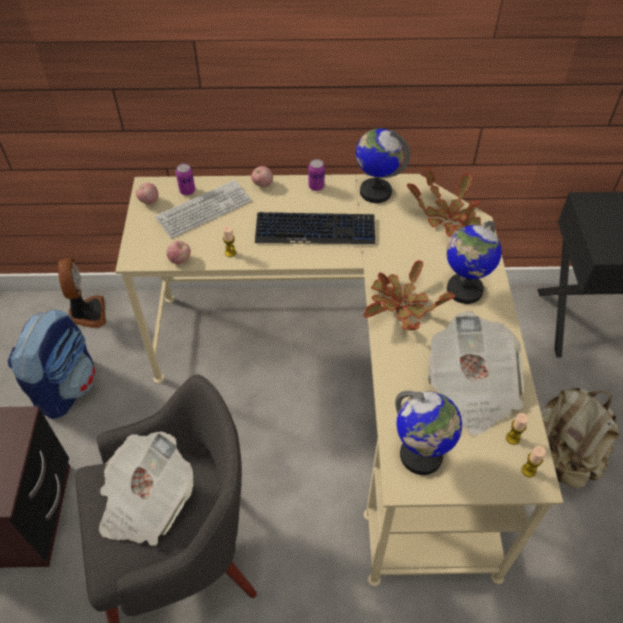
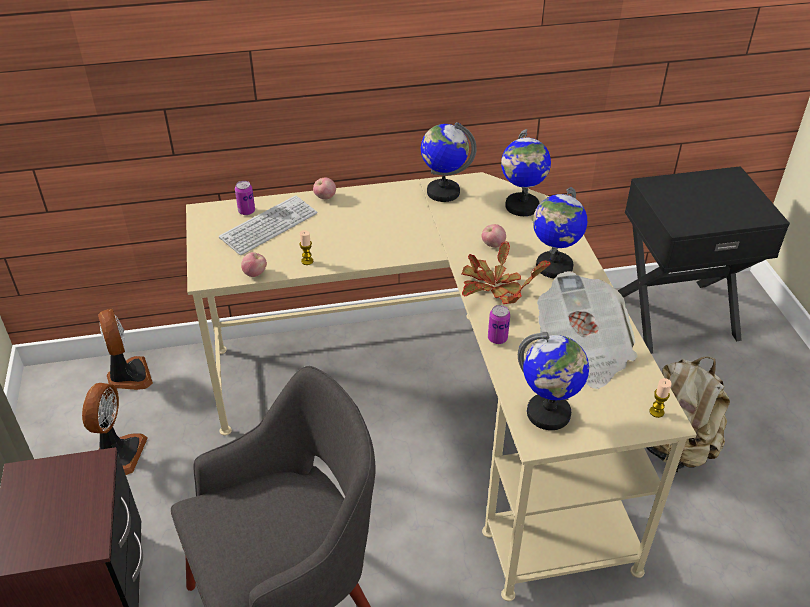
camera: 10 degrees left, 10 degrees down
(66, 386) = (119, 453): backpack -> fan
(146, 501) = (259, 520): newspaper -> none
(149, 201) = (207, 225): apple -> apple (493, 245)
(315, 230) = (390, 231): keyboard -> none
(316, 186) = (381, 193): can -> can (497, 338)
(448, 217) = (521, 206): potted plant -> globe
(513, 438) = (634, 386): candle -> none

